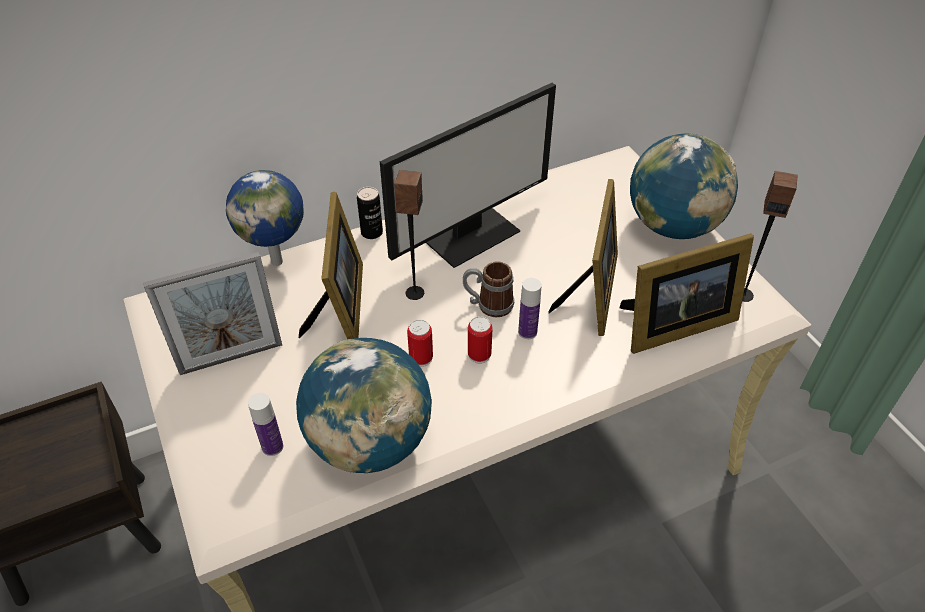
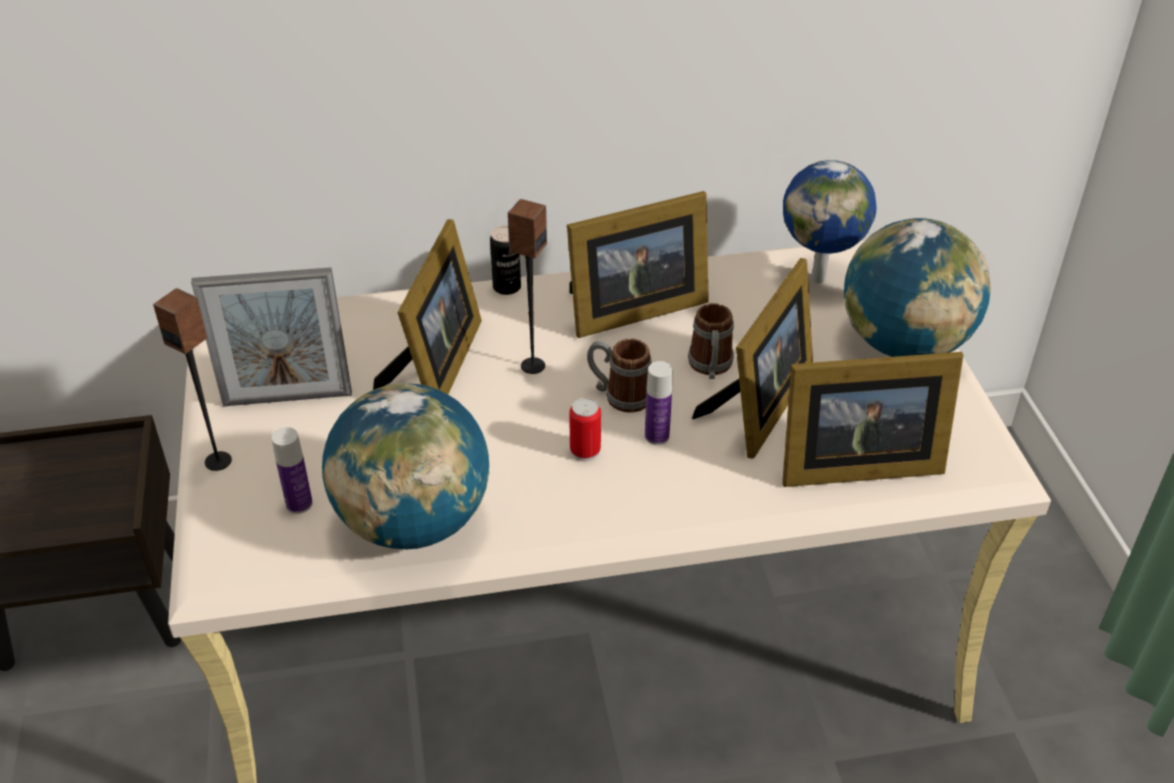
camera: 15 degrees right, 5 degrees down
(278, 260) = (382, 300): globe -> globe (819, 278)
(421, 358) = (511, 441): can -> none
(471, 234) = (630, 309): monitor -> picture frame
(545, 269) = (710, 368): none -> mug
(743, 294) = (966, 444): speaker -> speaker (218, 461)

